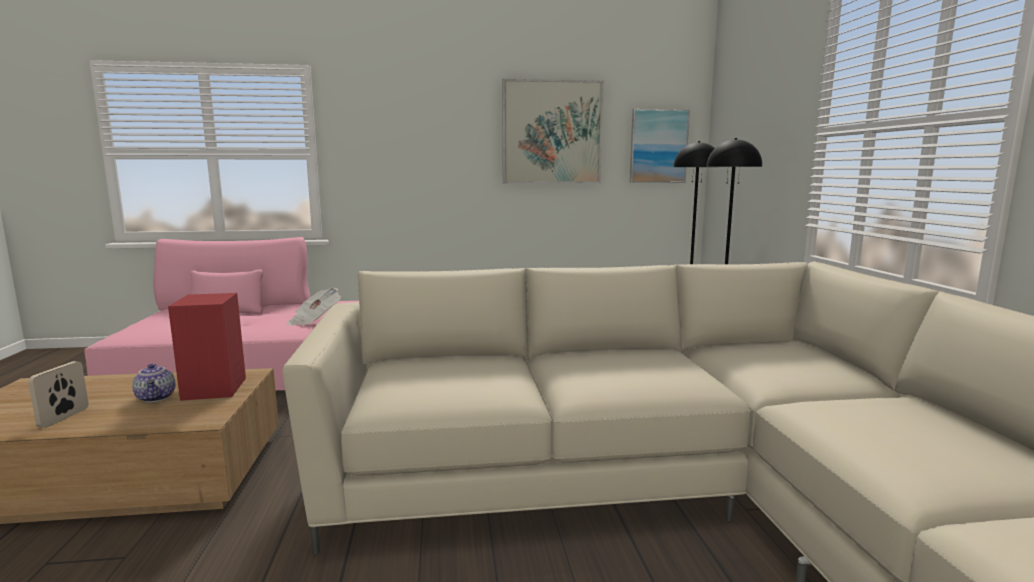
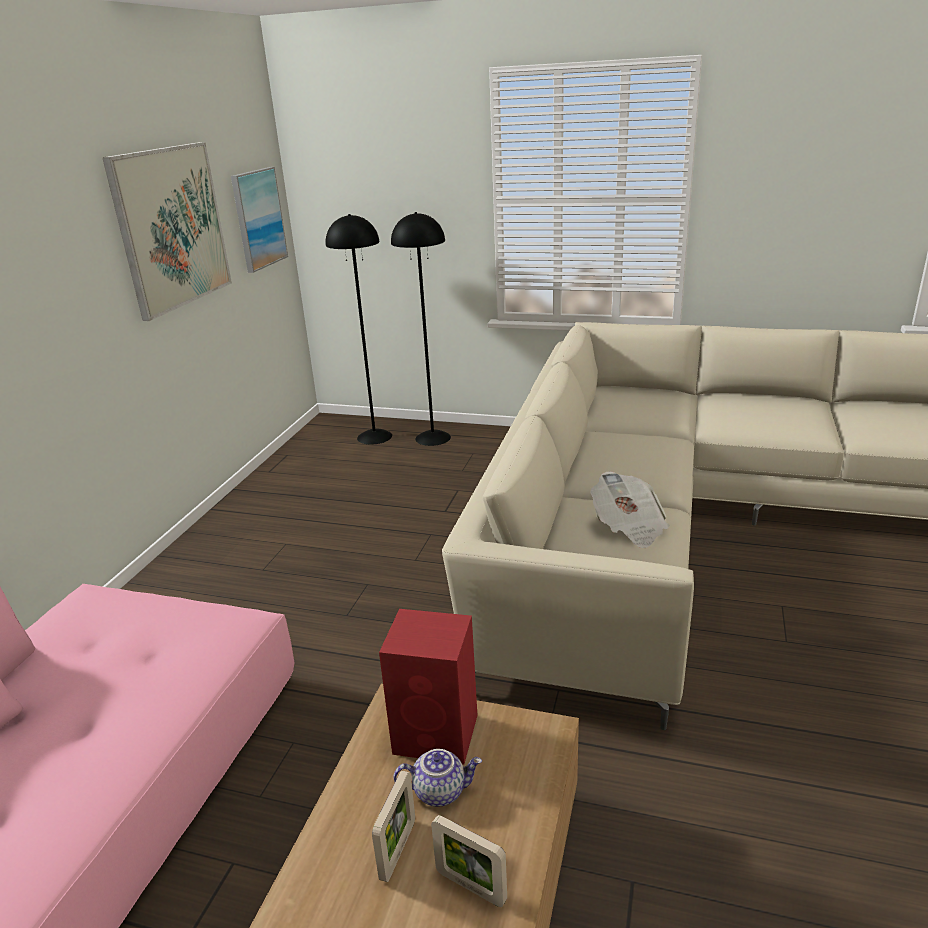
camera: 65 degrees left, 15 degrees up
(109, 395) = (398, 850): none -> picture frame
(314, 320) = (176, 639): newspaper -> newspaper (629, 527)

